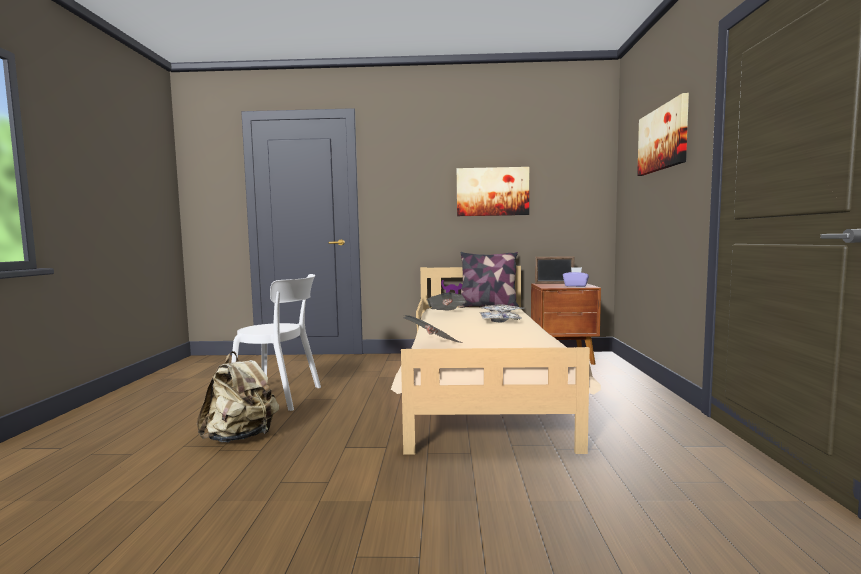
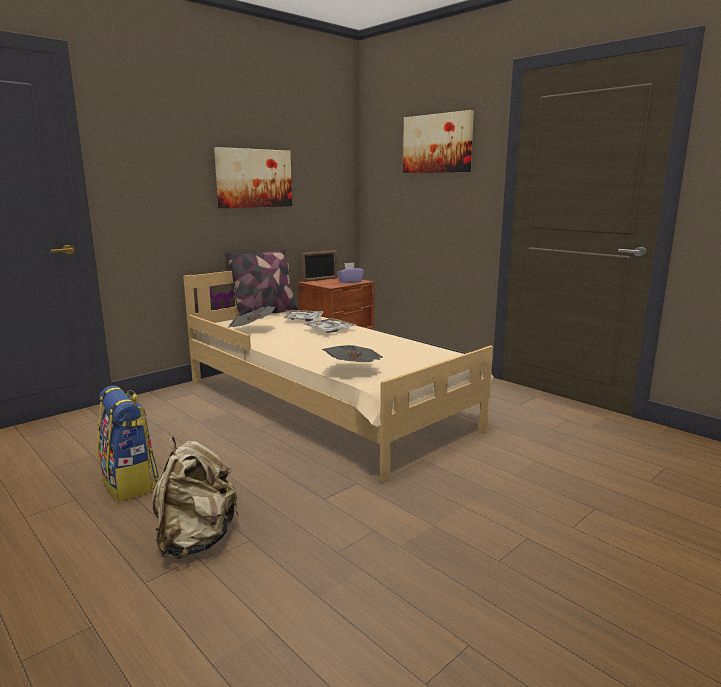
camera: 45 degrees left, 10 degrees up
(281, 397) = (130, 483): white chair -> backpack

